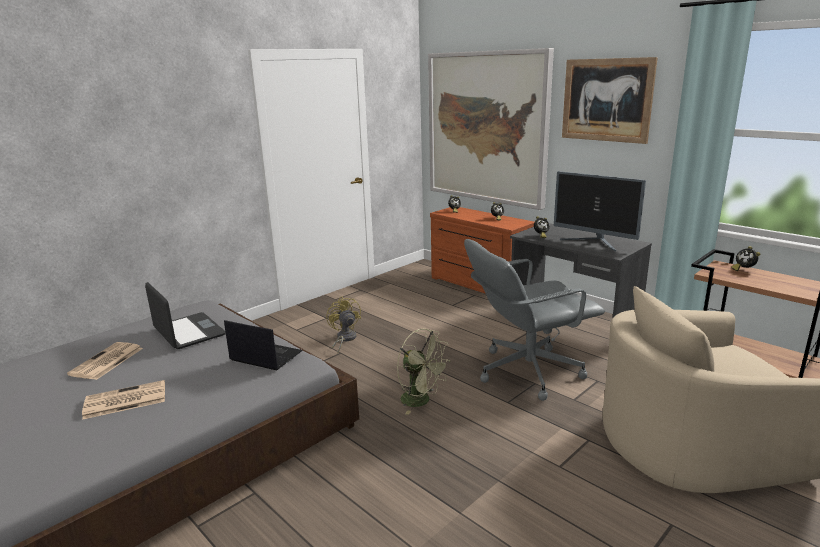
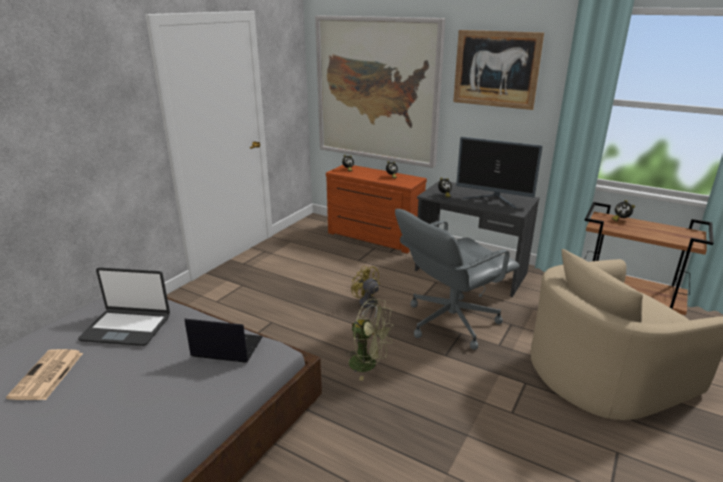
camera: 15 degrees left, 5 degrees up
(124, 401) = (93, 422): newspaper -> none
(188, 332) = (127, 327): laptop -> laptop turned 150 degrees clockwise
(344, 339) = (269, 307): yellow fan -> yellow fan (367, 306)

